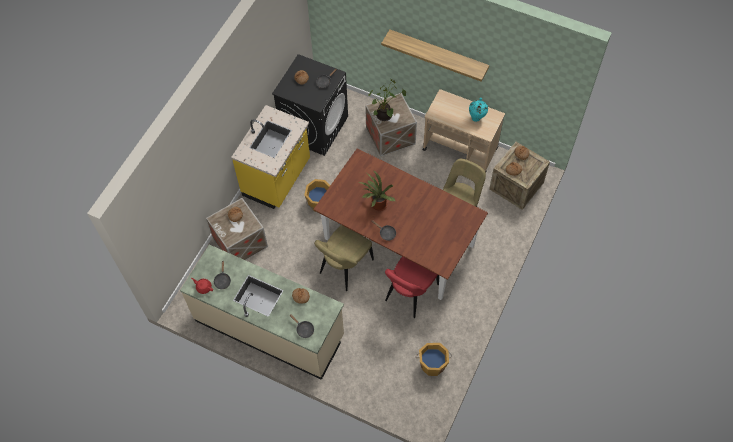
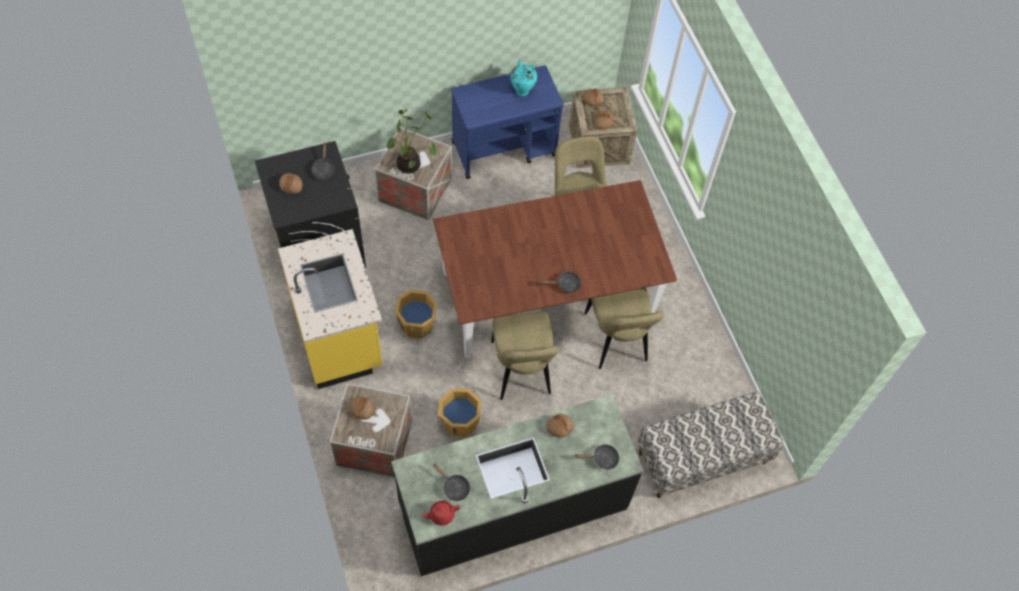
camera: 50 degrees left, 0 degrees up
(270, 327) = (512, 506): beige counter -> black counter
(377, 206) = (524, 263): potted plant -> none
(388, 390) = (702, 457): none -> bench
(410, 294) = (616, 340): red chair -> beige chair
(432, 364) = (714, 391): orange bucket -> orange bucket (459, 421)
(438, 53) = (441, 38): shelf -> none
(460, 149) = (504, 148): beige cart -> blue cart

